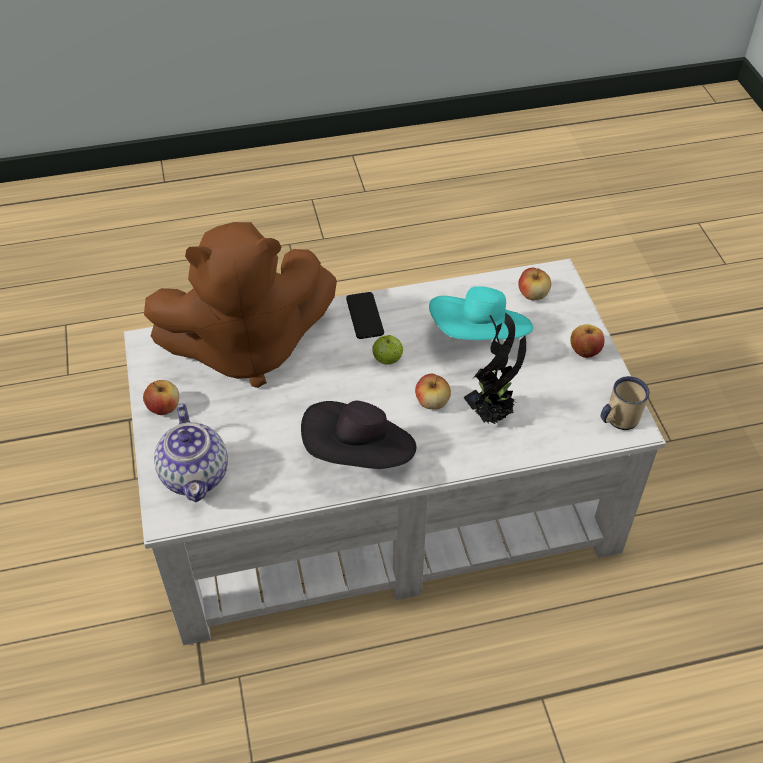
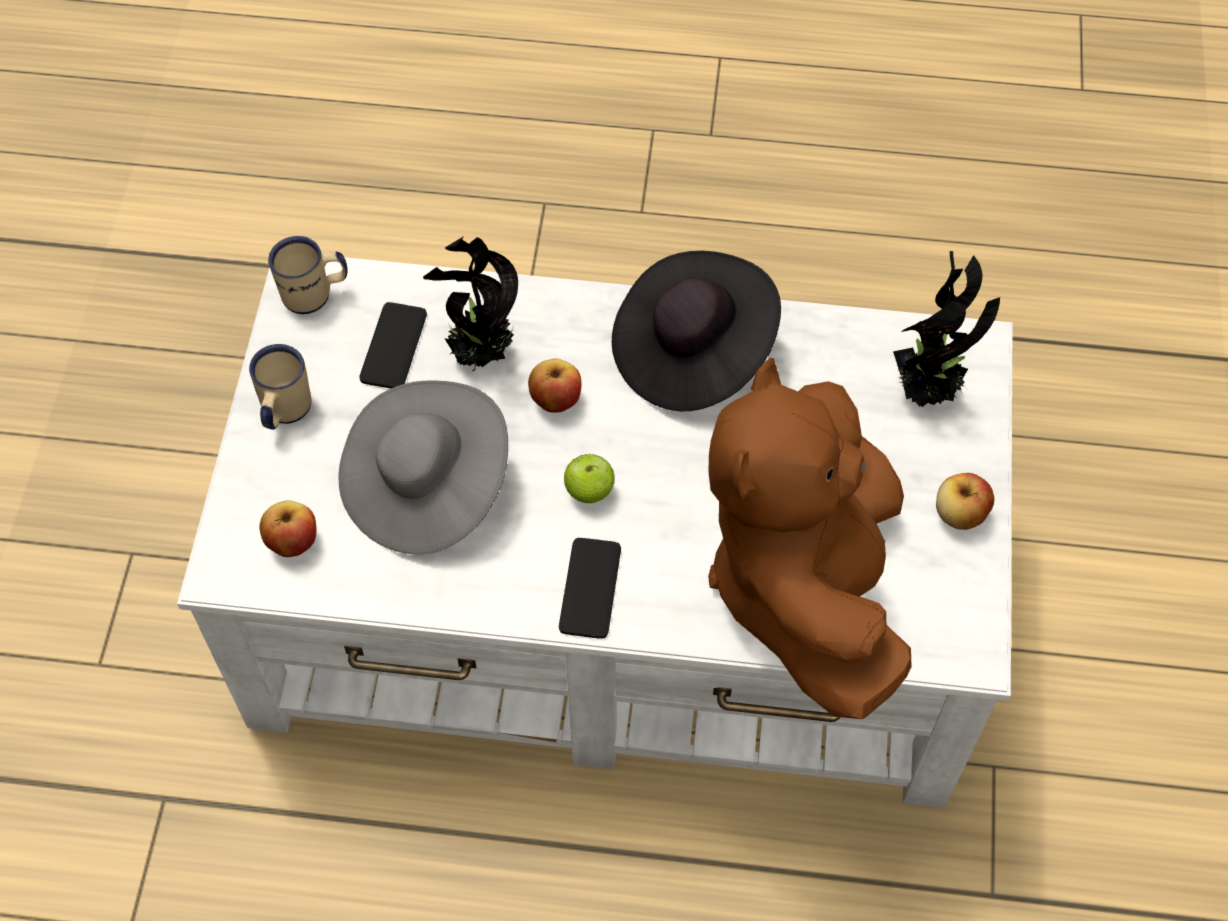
camera: 160 degrees left, 10 degrees up
(196, 475) = (928, 390): teapot -> potted plant
(247, 348) = (806, 585): brown plush toy -> brown plush toy turned 90 degrees counterclockwise
(479, 337) = (426, 487): turquoise hat -> grey hat
(547, 404) = (393, 346): none -> phone
(584, 351) = (283, 412): apple -> beige mug

